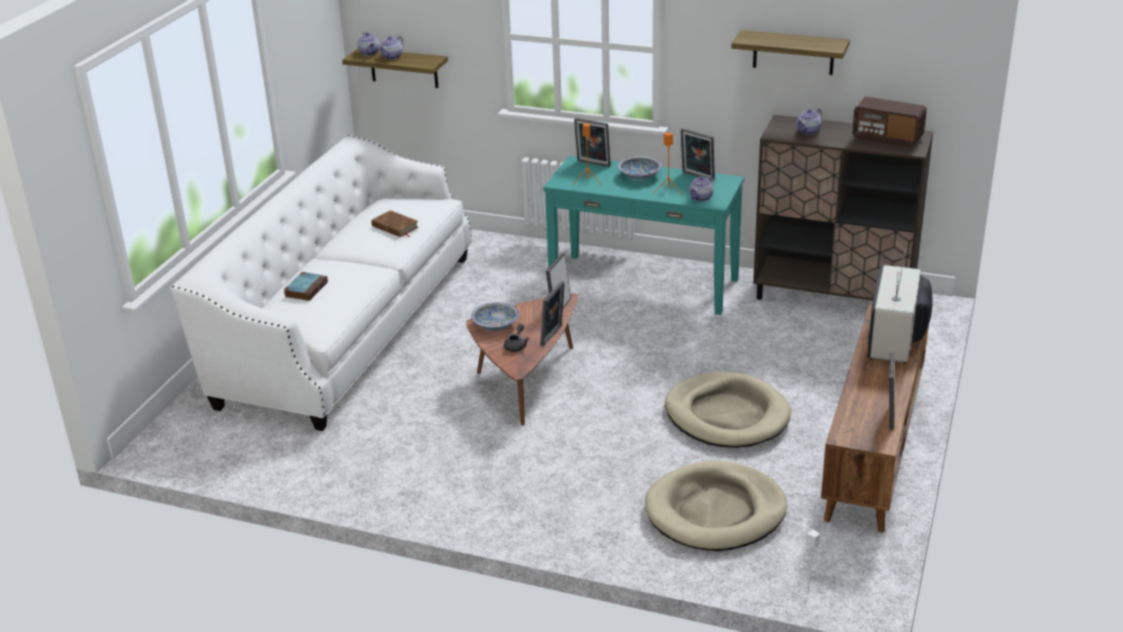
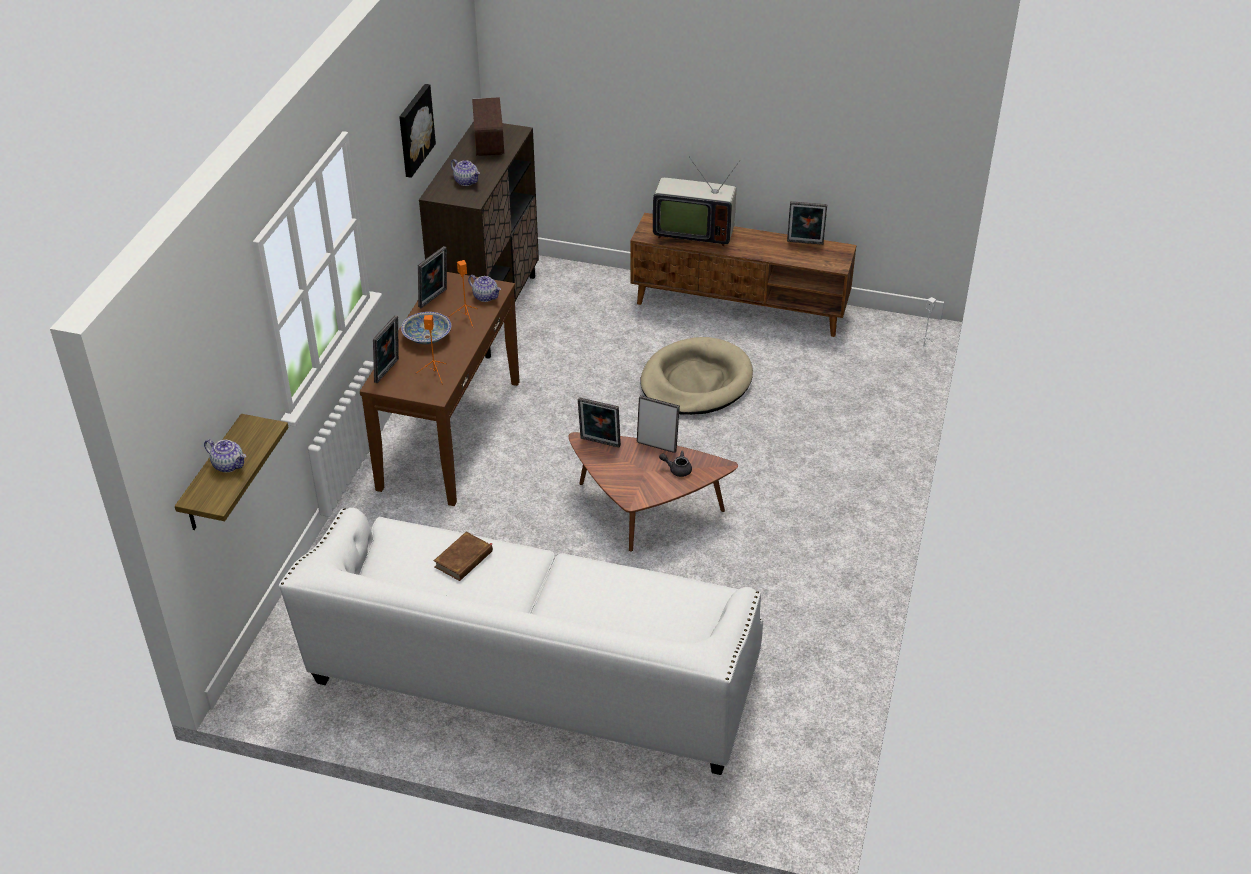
camera: 95 degrees left, 10 degrees up
(306, 289) = (622, 618): book -> none
(370, 53) = (205, 489): teapot -> none
(495, 325) = (637, 487): bowl -> none
(644, 283) = (449, 434): turquoise console table -> brown console table
(715, 512) = (834, 390): beige dog bed -> none
(793, 52) = (414, 130): shelf -> picture
(887, 138) = (489, 142): radio -> radio turned 150 degrees clockwise

